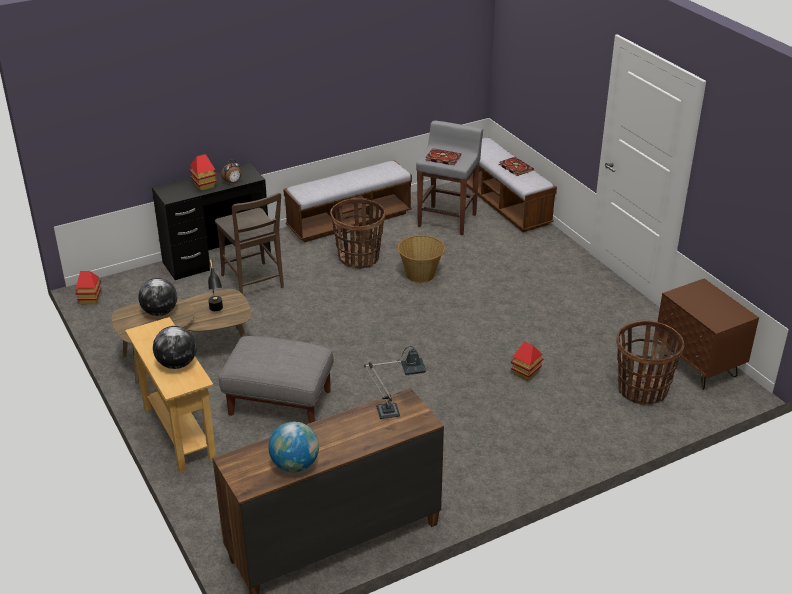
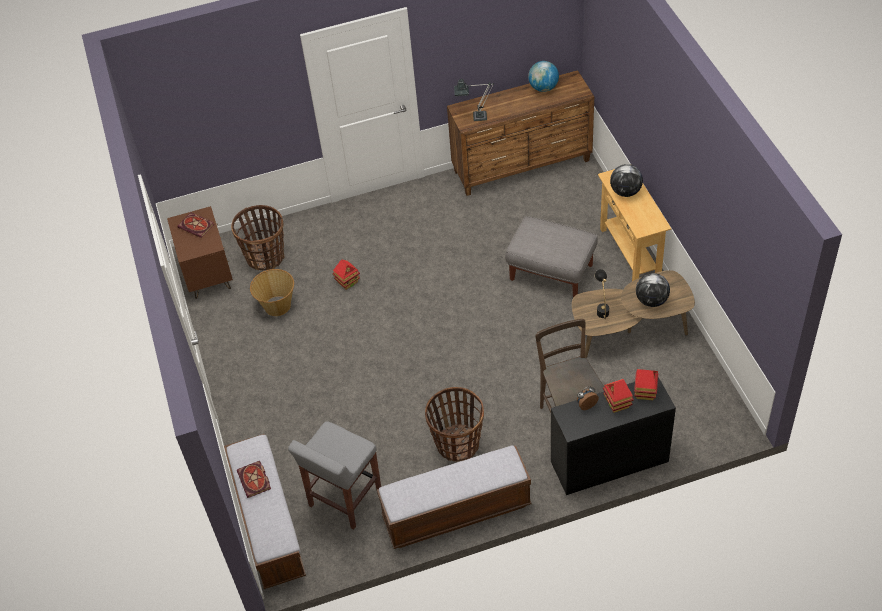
camera: 165 degrees left, 15 degrees up
(90, 299) = (734, 411): toy house -> toy house (645, 392)
(420, 275) = (400, 409): basket -> basket (277, 305)
(442, 158) = (344, 445): book -> book (197, 226)

